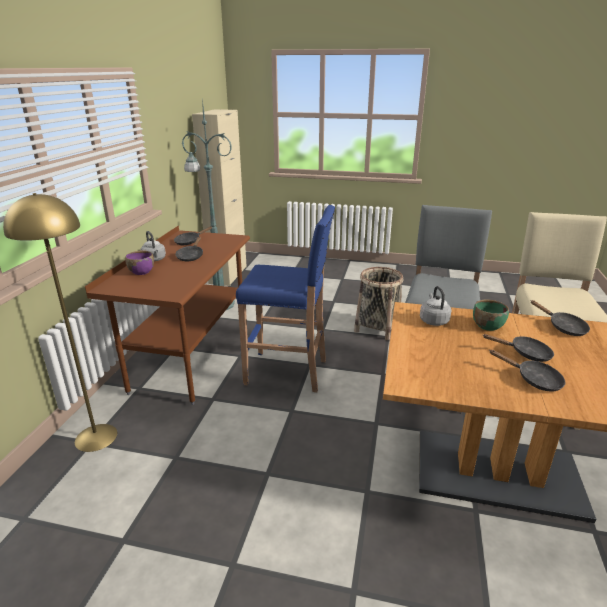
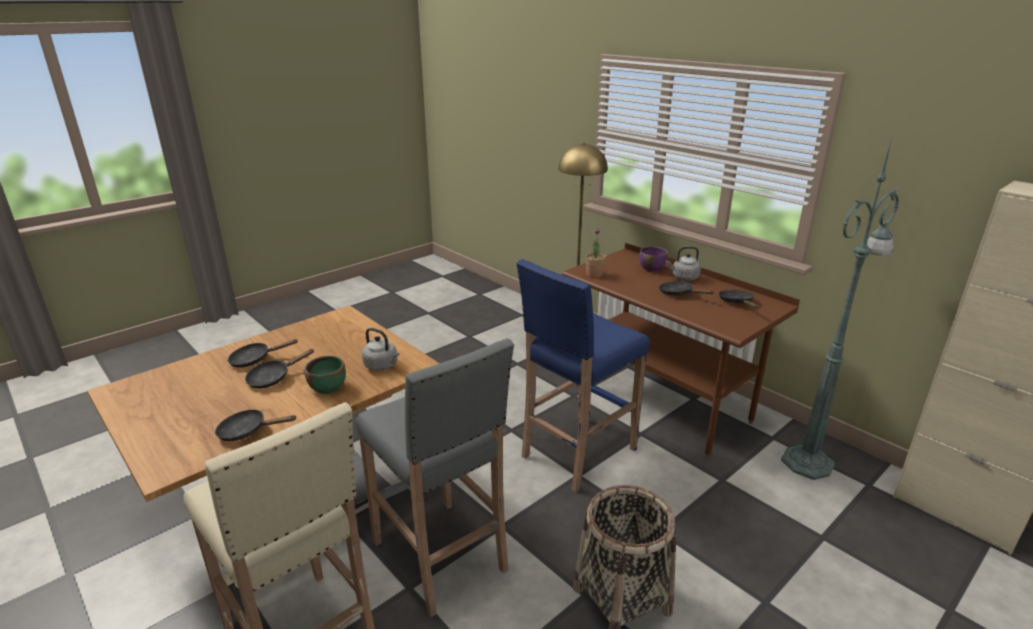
camera: 125 degrees right, 0 degrees up
(177, 288) = (594, 274): none -> potted plant

